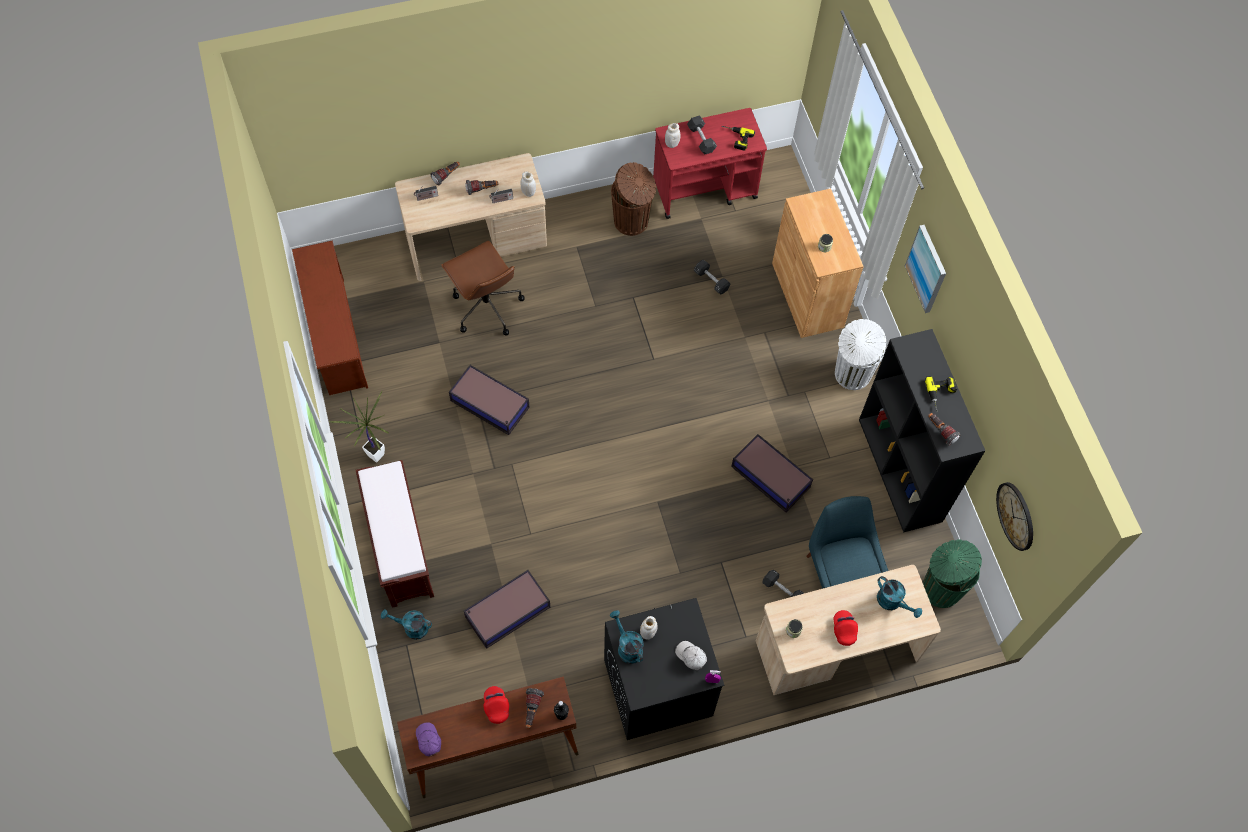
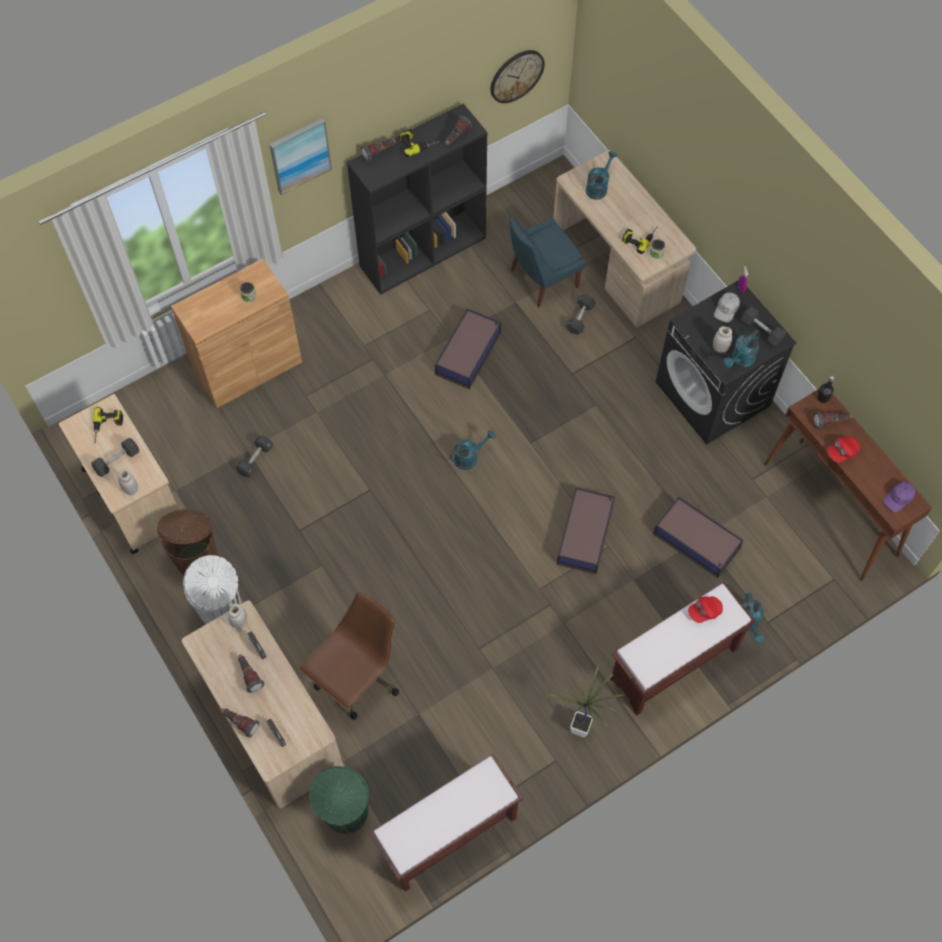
camera: 105 degrees left, 0 degrees up
(335, 336) = (447, 835): brown shoe rack -> brown bench
(490, 405) = (478, 633): storage box -> storage box (585, 533)
(655, 681) = (761, 330): none -> black dumbbell
(659, 446) = (469, 457): none -> turquoise watering can
(705, 189) = (133, 496): red cart -> beige cart
(818, 621) = (639, 237): none -> power drill
(844, 630) = (639, 216): red cap -> red cap (704, 612)
(851, 374) = (331, 310): white trash can -> white trash can (222, 610)
(936, 359) = (379, 153): none -> flashlight
(940, 588) = (529, 202): green trash can -> green trash can (345, 813)

